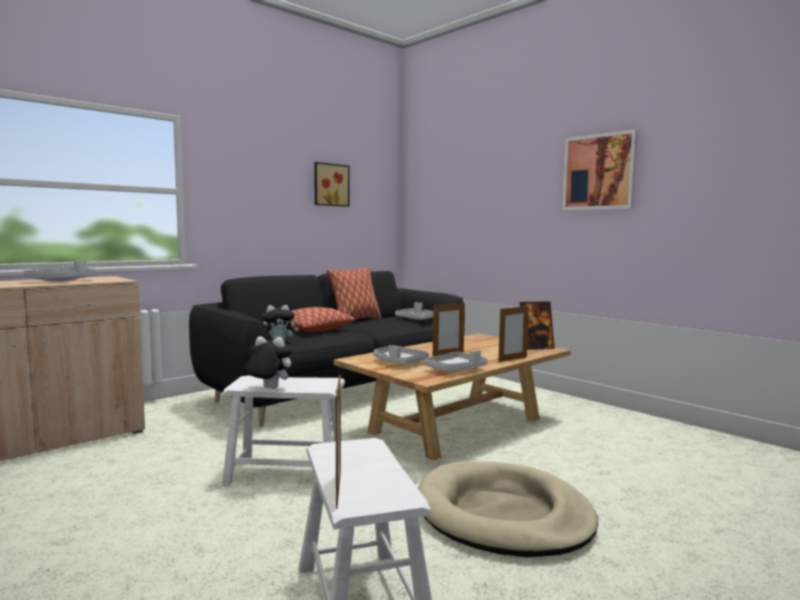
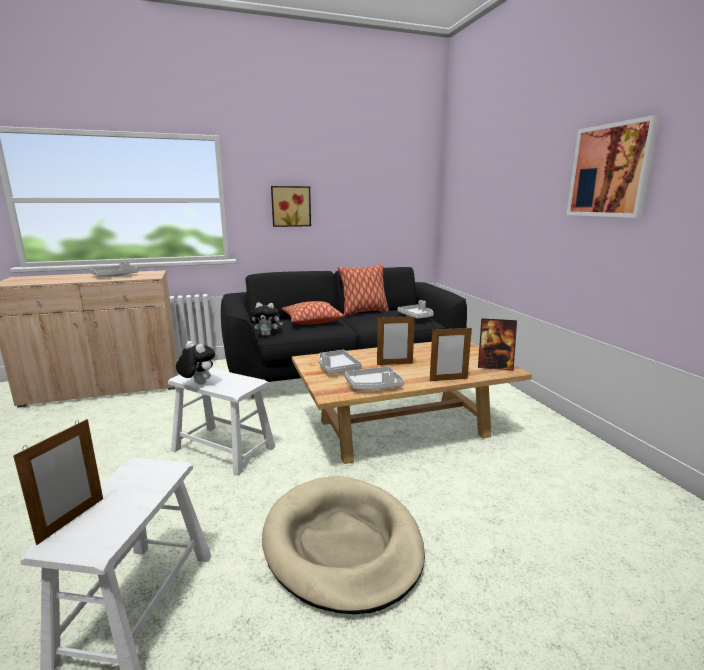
camera: 25 degrees right, 10 degrees up
(330, 185) = (362, 186): picture -> picture (291, 206)

